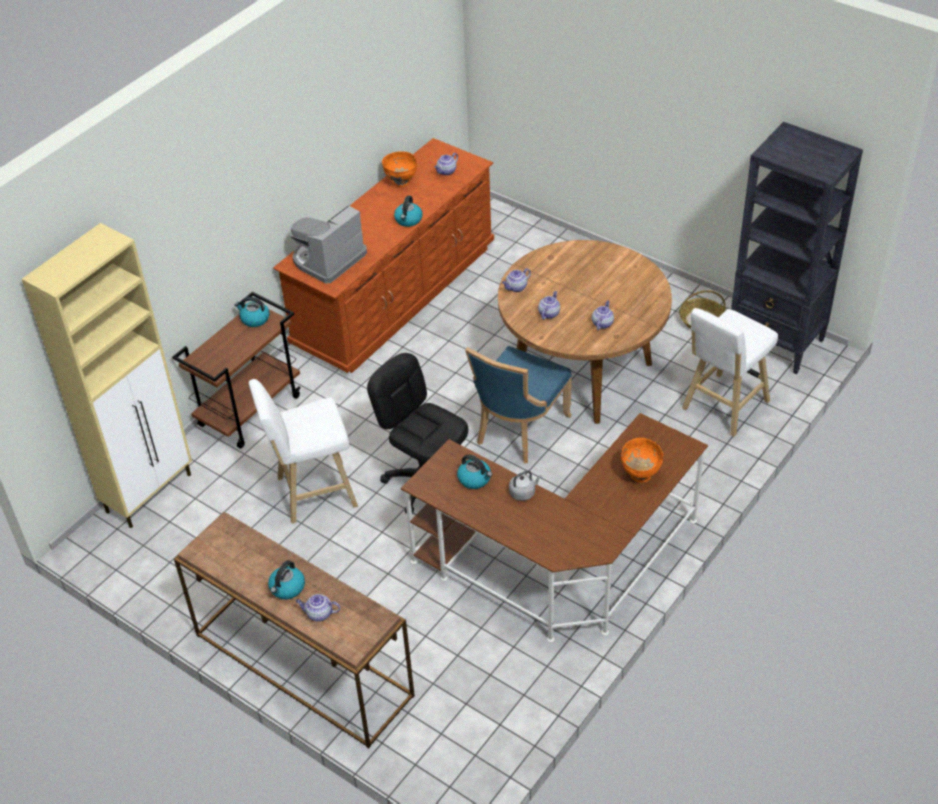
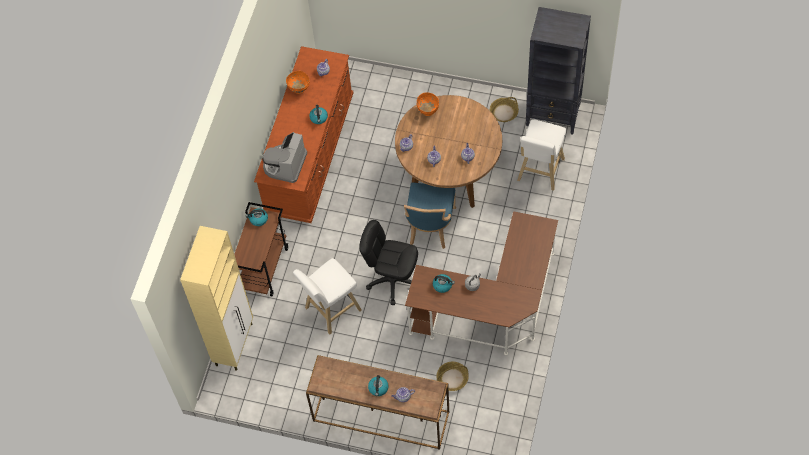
camera: 20 degrees left, 15 degrees up
(445, 648) = (452, 379): none -> basket
(640, 474) = (530, 251): orange bowl -> orange bowl (428, 111)

